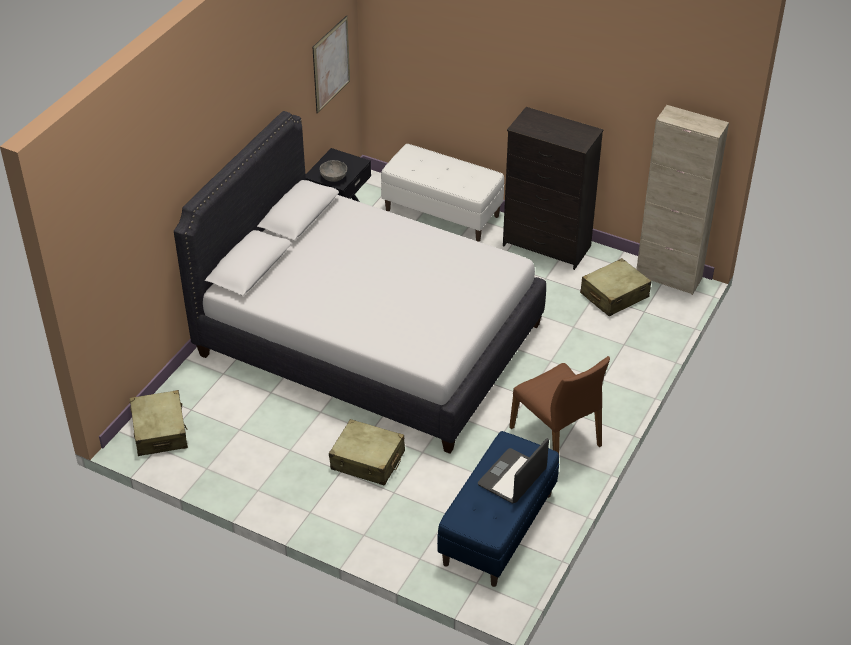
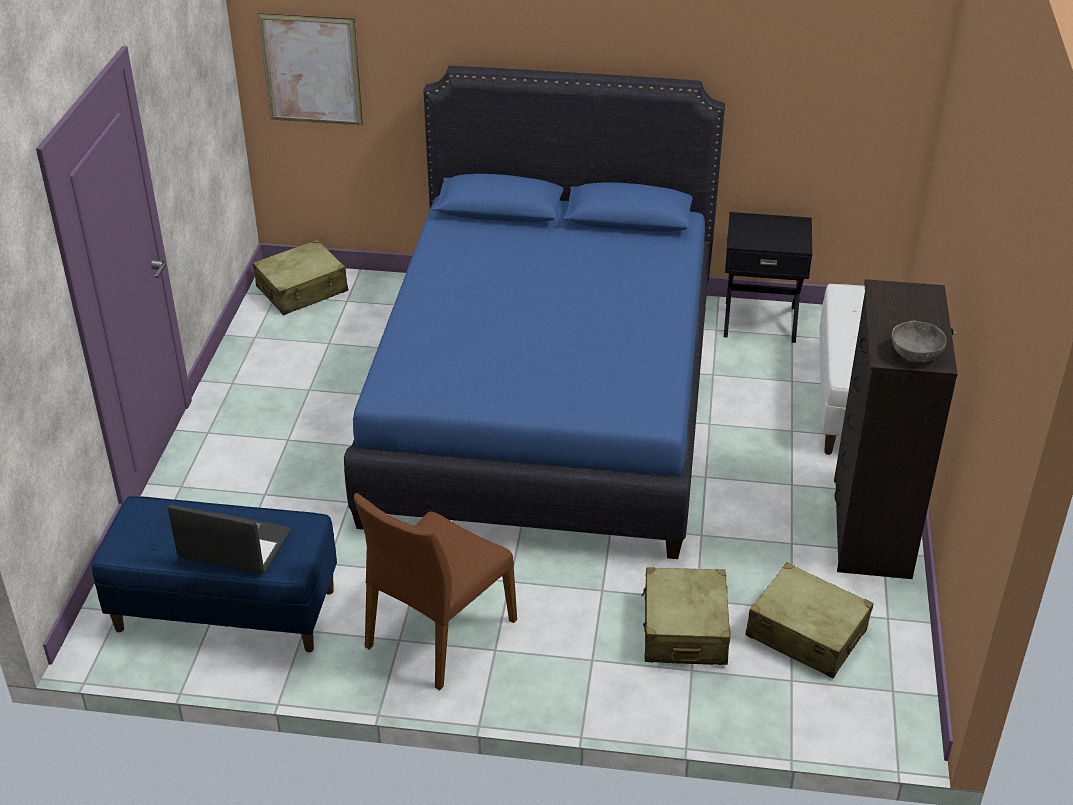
camera: 70 degrees right, 5 degrees down
(331, 64) = (849, 93): picture -> picture (311, 70)
(333, 177) = (748, 234): grey bowl -> grey bowl (915, 354)
(368, 460) = (314, 457): beige suitcase -> beige suitcase (684, 630)
(369, 340) = (544, 403): white bed -> blue bed
(668, 277) = (905, 696): beige cabinet -> none

